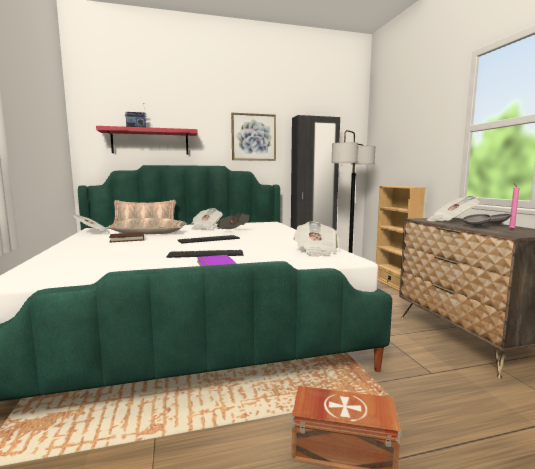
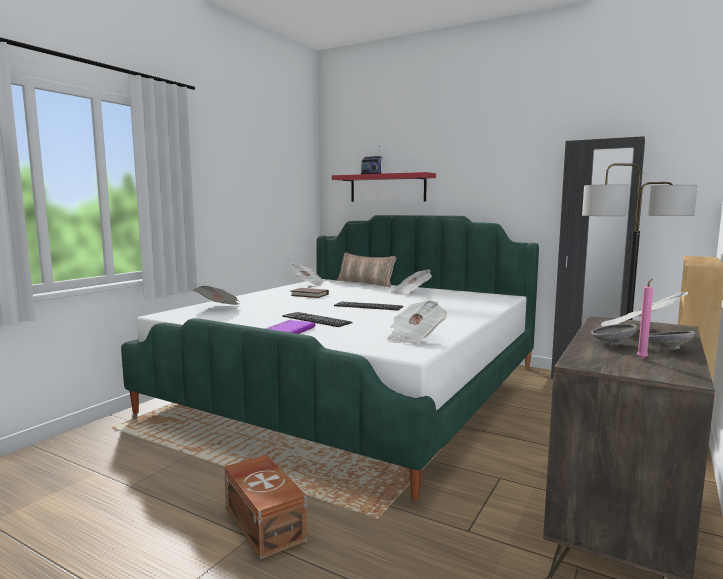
camera: 45 degrees right, 0 degrees up
(149, 233) = (343, 291): pillow -> none
(233, 231) = (422, 301): newspaper -> newspaper (219, 308)
(253, 137) = (509, 176): picture -> none

